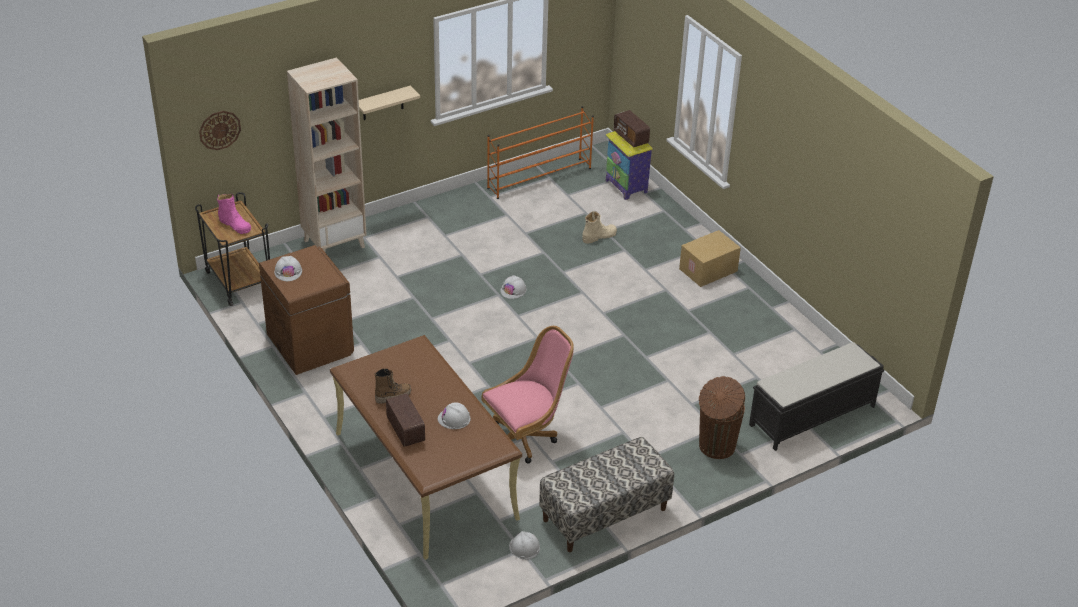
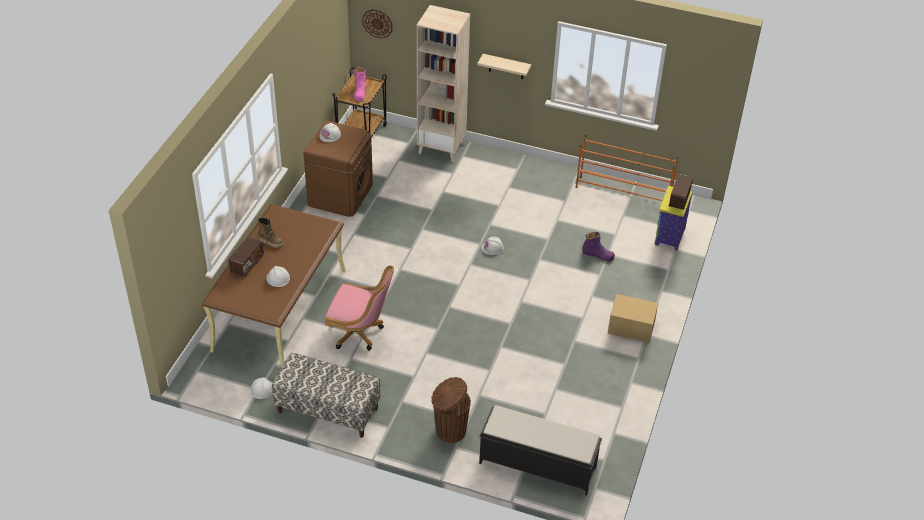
camera: 50 degrees right, 5 degrees up
(599, 236) = (598, 255): beige boot -> purple boot

